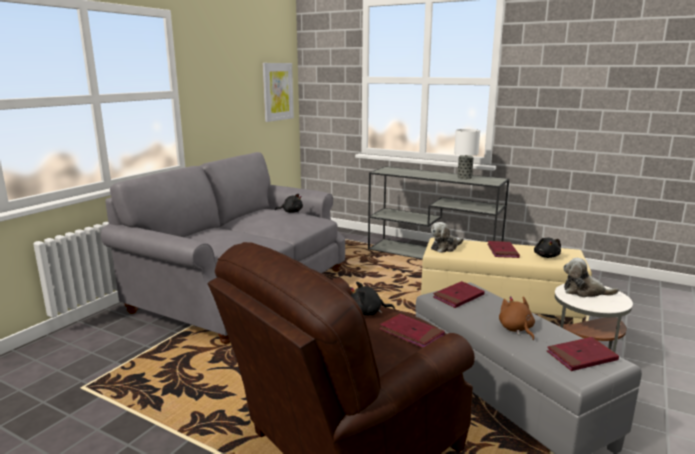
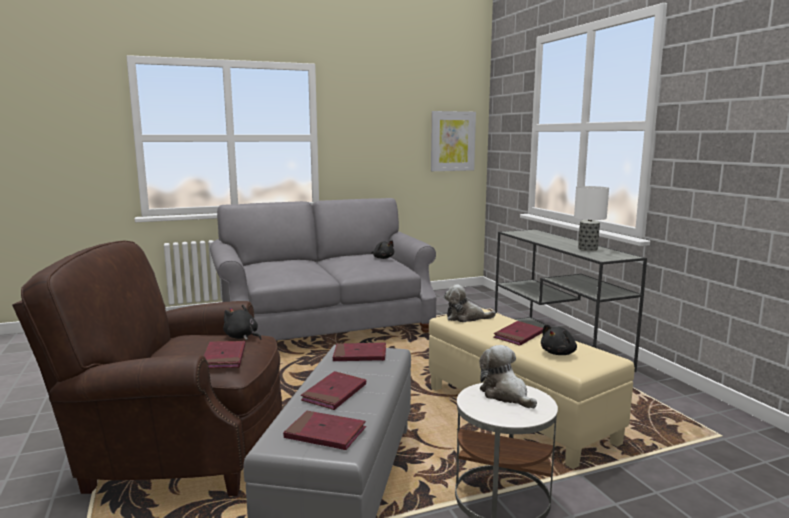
camera: 40 degrees right, 5 degrees down
(516, 329) = (334, 393): brown plush toy -> red book

